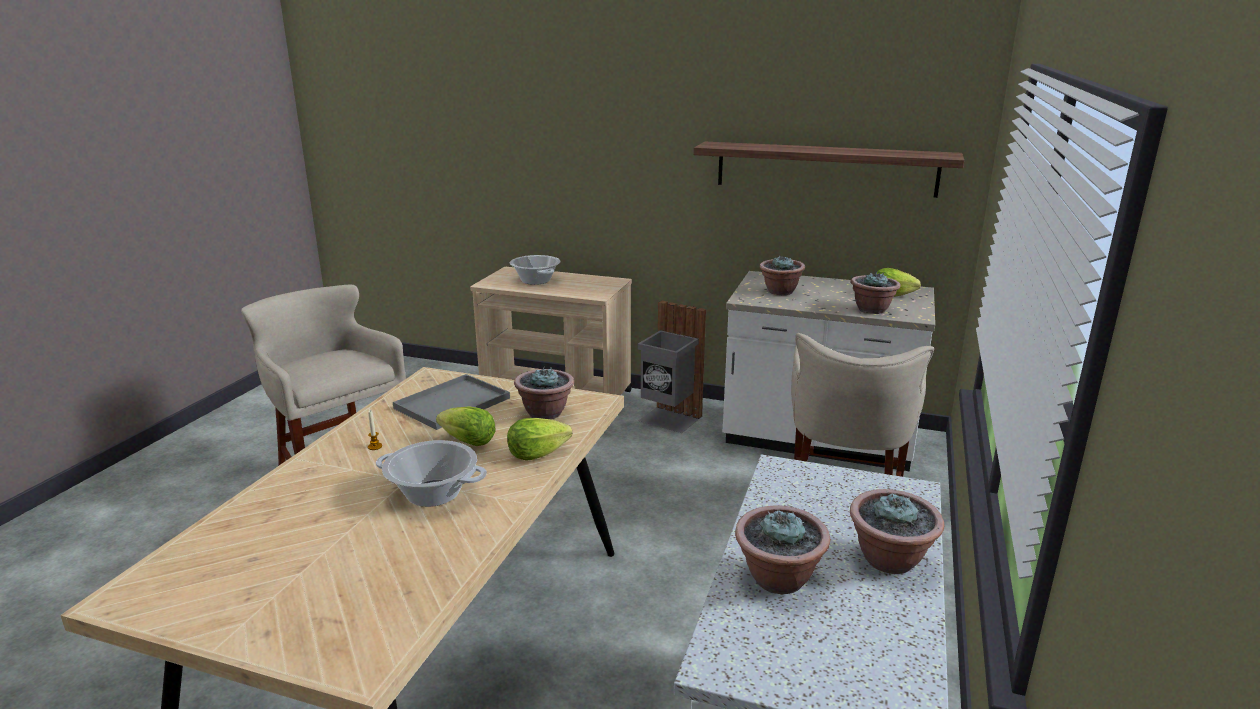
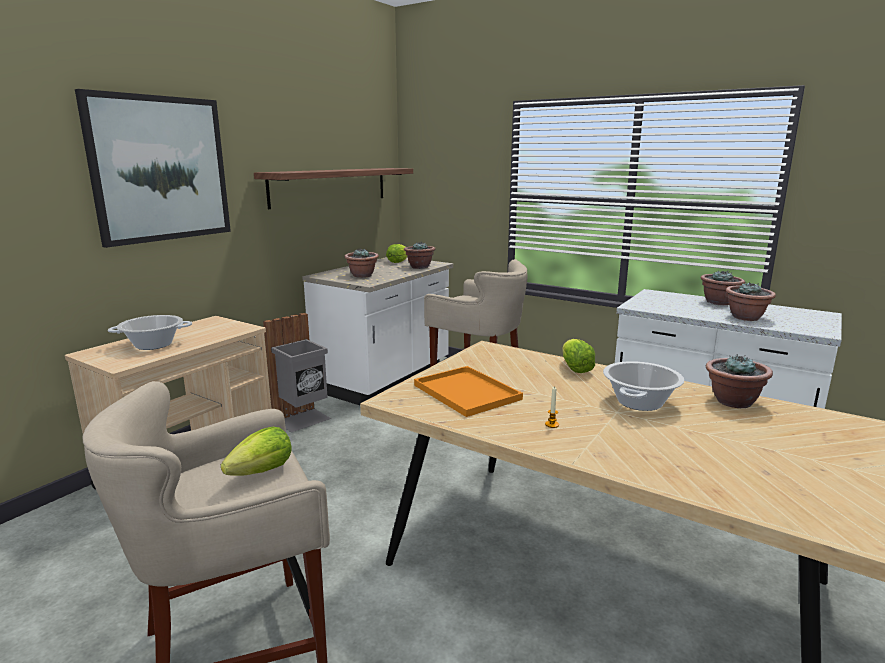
camera: 75 degrees left, 5 degrees down
(453, 402) = (464, 392): grey tray -> orange tray
(468, 442) = (550, 388): lettuce -> lettuce (262, 472)
(545, 413) = (503, 362): potted plant -> potted plant (733, 401)
(602, 131) = (160, 169): none -> picture

